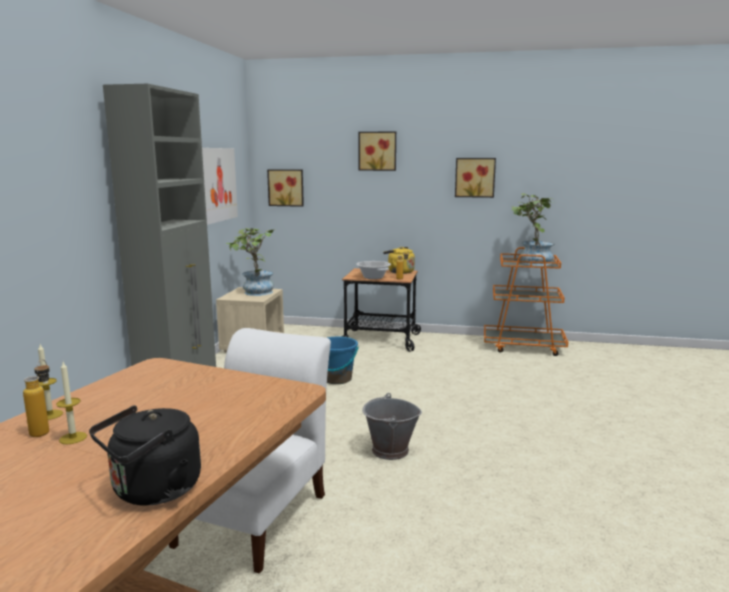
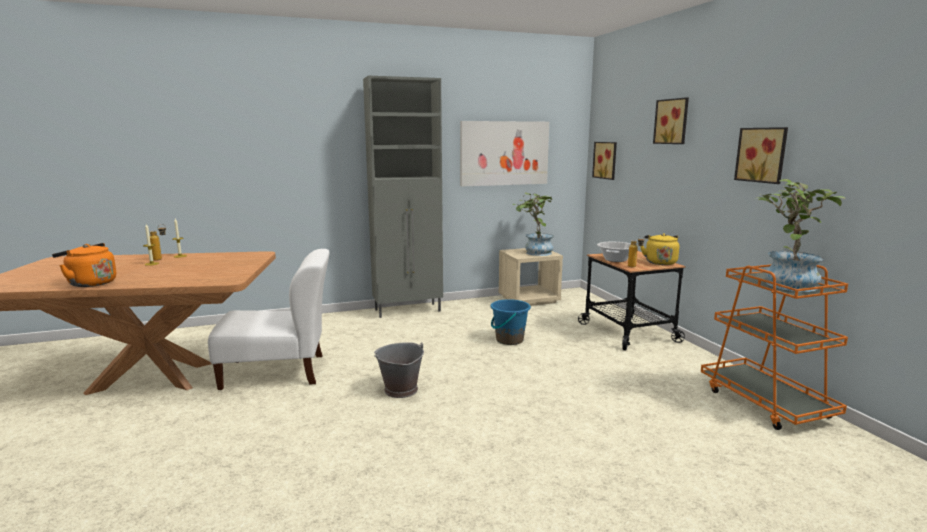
camera: 60 degrees right, 0 degrees up
(152, 491) = (90, 283): black kettle -> orange kettle

